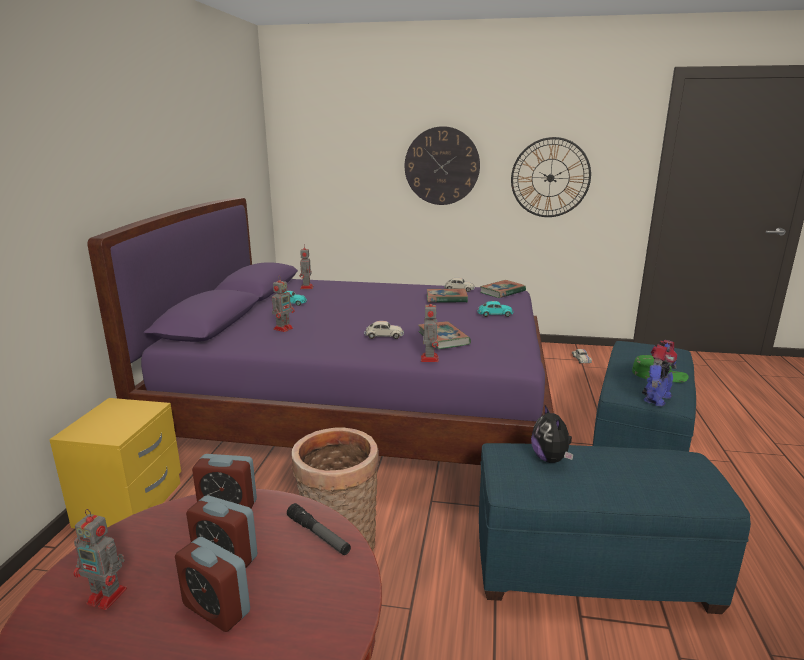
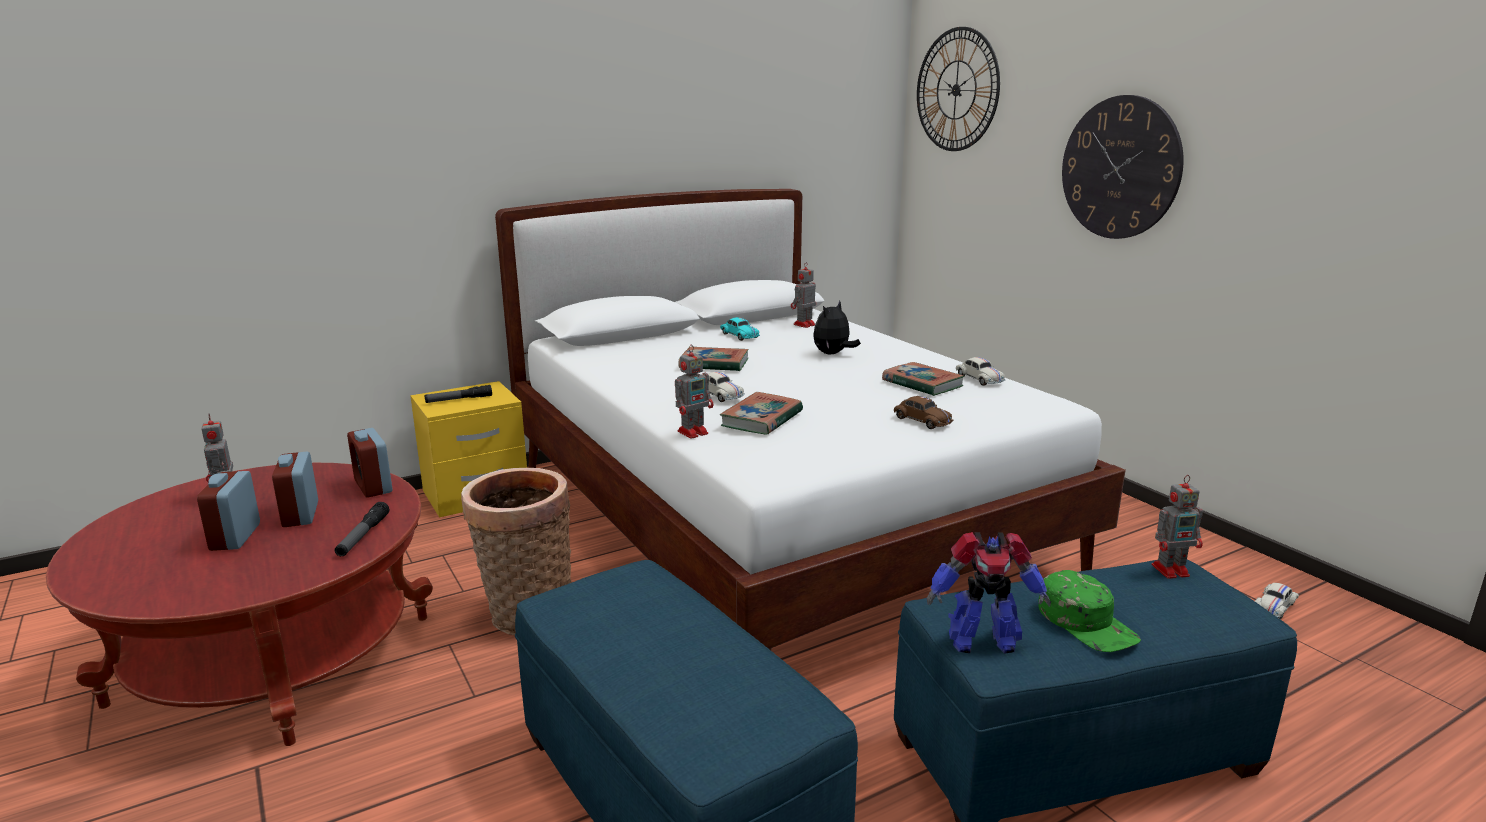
camera: 50 degrees right, 0 degrees up
(111, 422) = (459, 399): none -> flashlight
(284, 328) = (663, 357): toy robot -> toy robot (1172, 570)
(362, 416) = (776, 520): purple bed -> white bed
(495, 314) = (922, 421): turquoise toy car -> brown toy car
(502, 292) = (1032, 400): book -> book (714, 364)
(550, 178) = (1315, 209): wall clock -> wall clock (956, 90)
(550, 459) = (654, 606): plush toy -> plush toy (833, 354)

